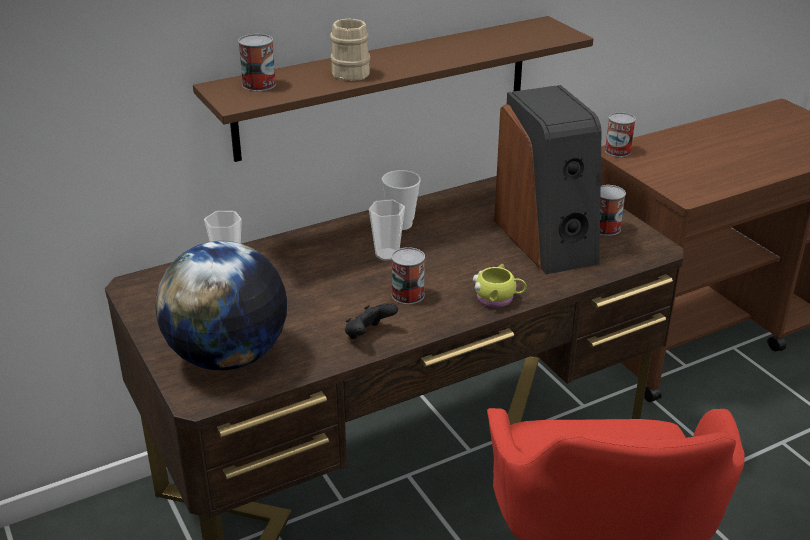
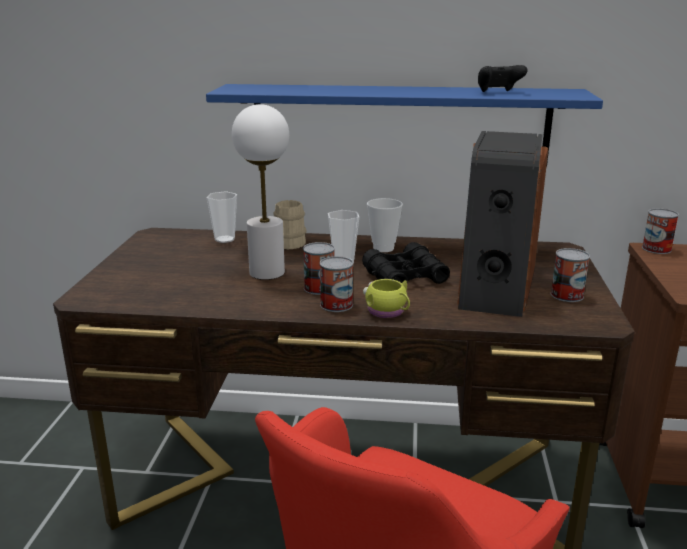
camera: 35 degrees right, 10 degrees down
(228, 357) = (139, 284): globe -> none
(259, 84) = (265, 87): can -> can (336, 305)
(334, 294) = (267, 272): none -> white table lamp
(349, 71) = (343, 90): beige mug -> beige mug (292, 242)
(368, 335) = (249, 302): black game controller -> black game controller (498, 92)
(385, 87) = (400, 125): brown shelf -> blue shelf
(463, 254) = (405, 277): none -> black binoculars

